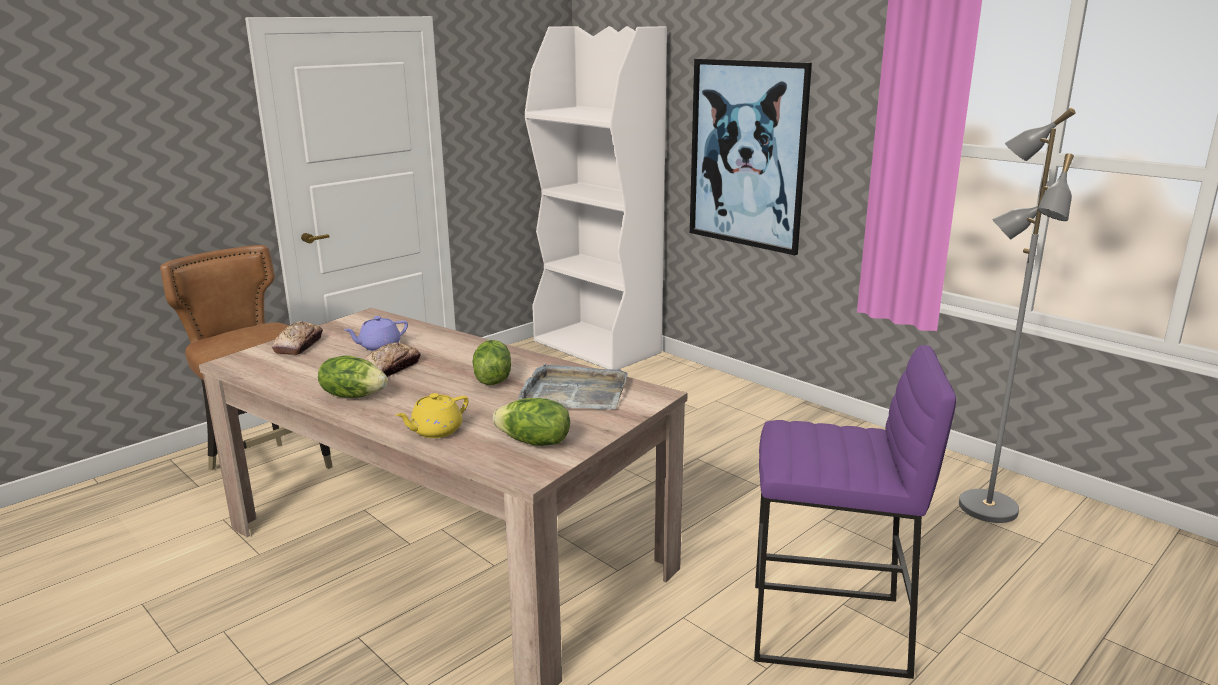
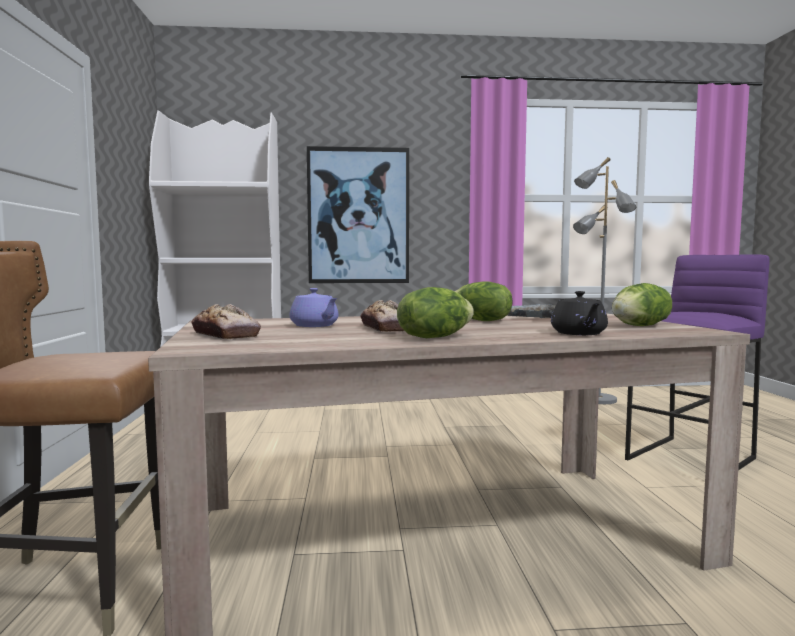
camera: 50 degrees left, 15 degrees down
(379, 346) = (315, 326): purple teapot -> purple teapot turned 45 degrees counterclockwise
(435, 431) = (579, 333): yellow teapot -> black teapot

